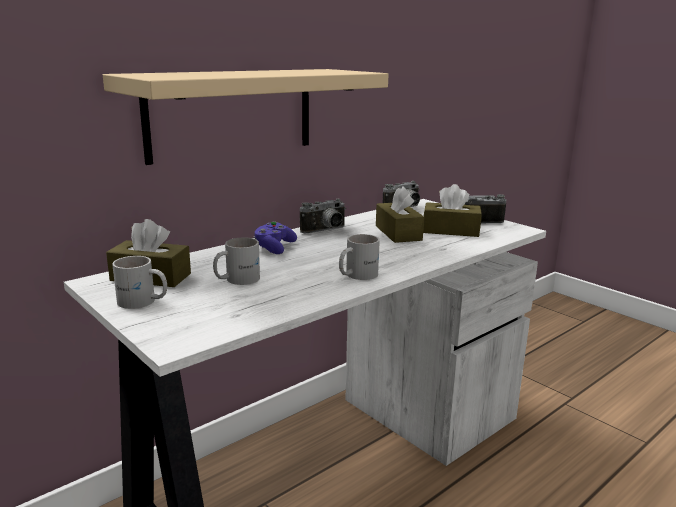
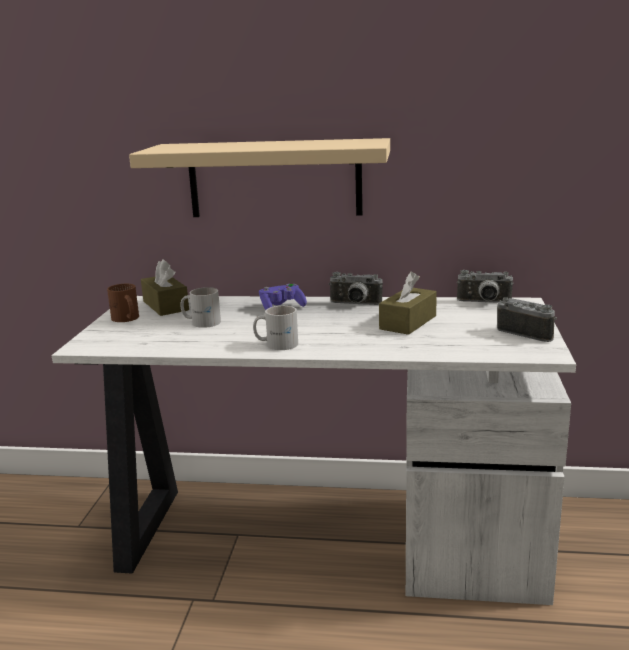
camera: 50 degrees right, 0 degrees up
(142, 302) = (126, 319): white mug -> brown mug
(450, 230) = (465, 334): brown tissue box -> none

